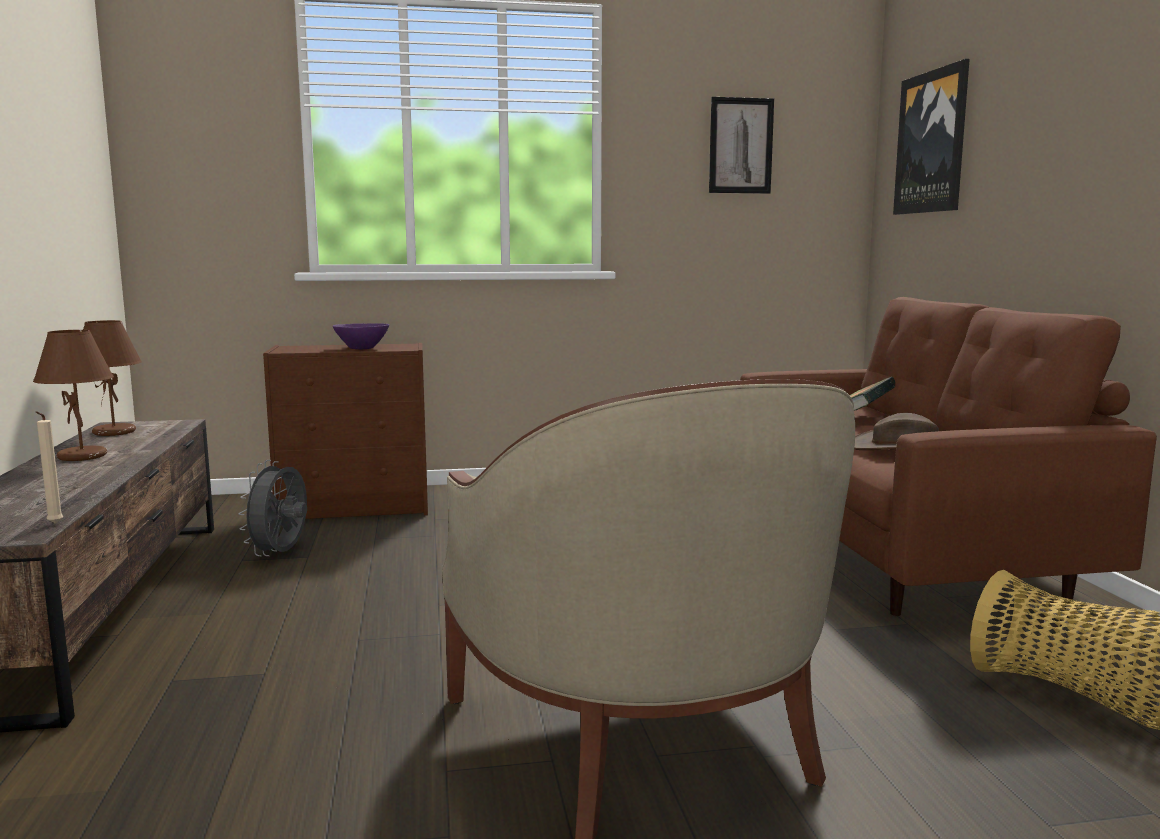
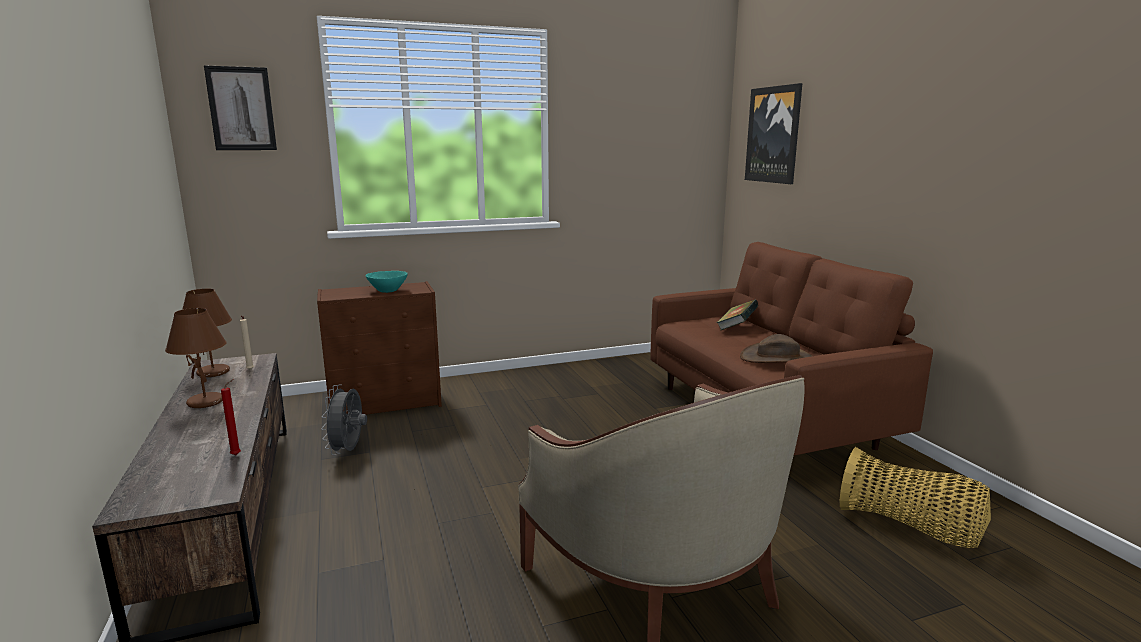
camera: 10 degrees left, 5 degrees up
(54, 524) = (233, 480): beige candle -> beige candle (250, 370)
(79, 503) = (237, 455): none -> red candle
(361, 348) = (387, 291): purple bowl -> turquoise bowl
(740, 146) = (642, 131): picture -> picture (241, 109)

